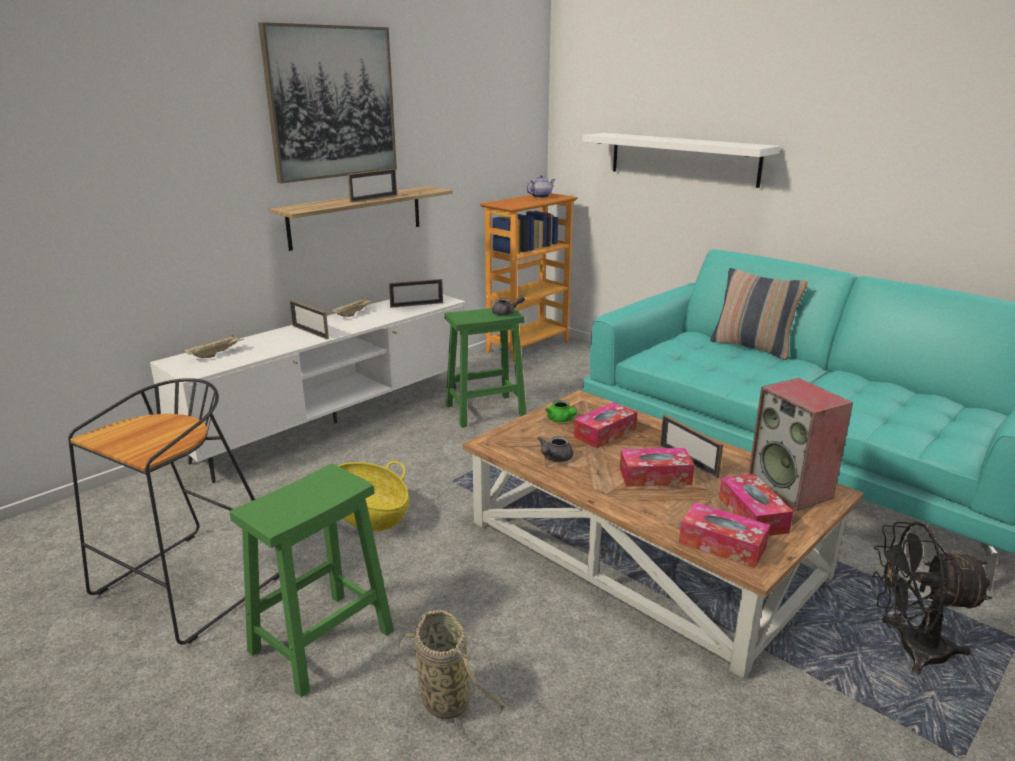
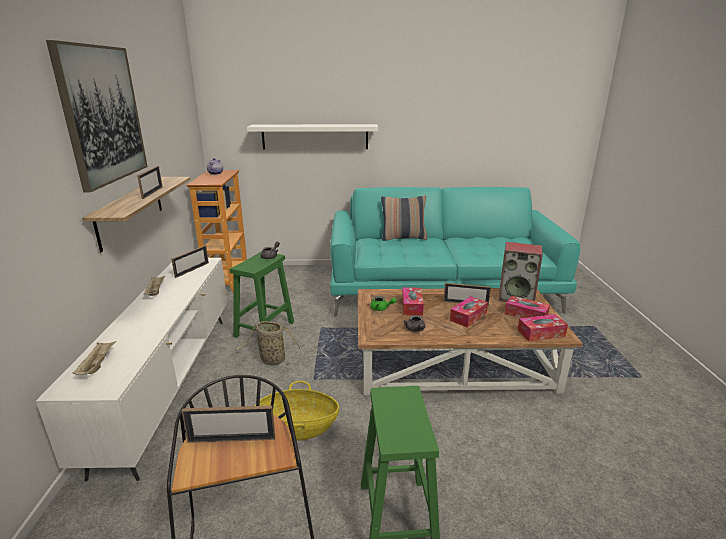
camera: 45 degrees left, 0 degrees up
(310, 332) = (148, 316): picture frame -> picture frame (232, 440)
(443, 698) = (495, 492): basket -> basket (270, 360)
(909, 649) = (580, 348): black fan -> none

